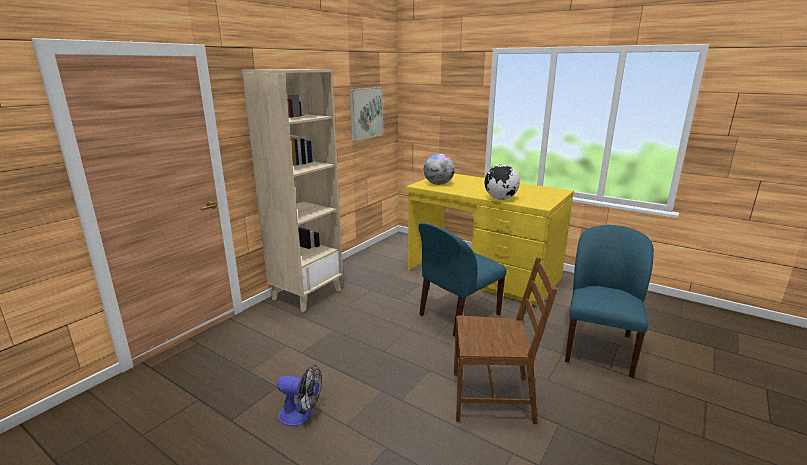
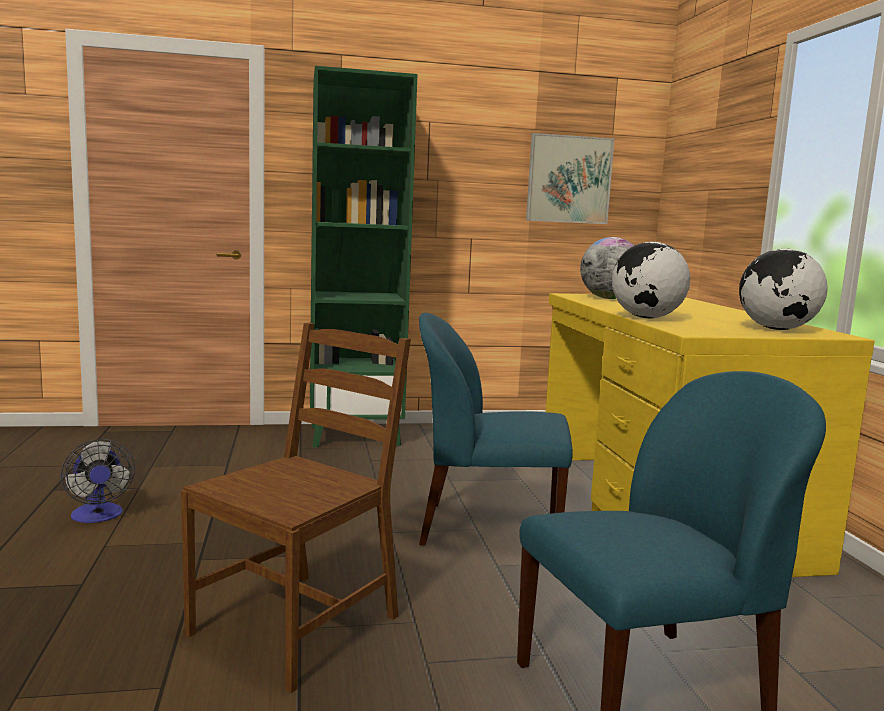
camera: 45 degrees right, 10 degrees down
(307, 294) = (355, 435): beige bookcase -> green bookcase
(493, 397) = (297, 625): brown chair -> brown chair turned 105 degrees counterclockwise
(544, 193) = (776, 329): none -> globe

